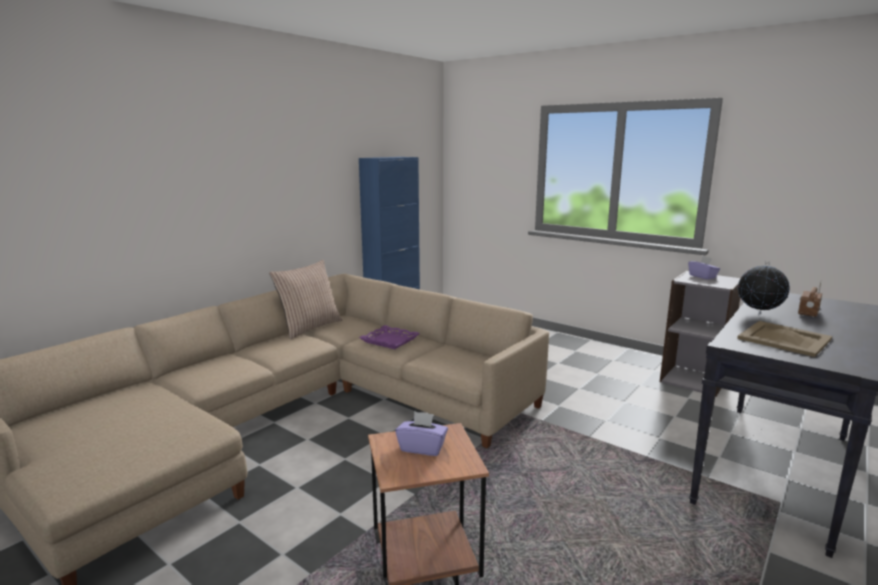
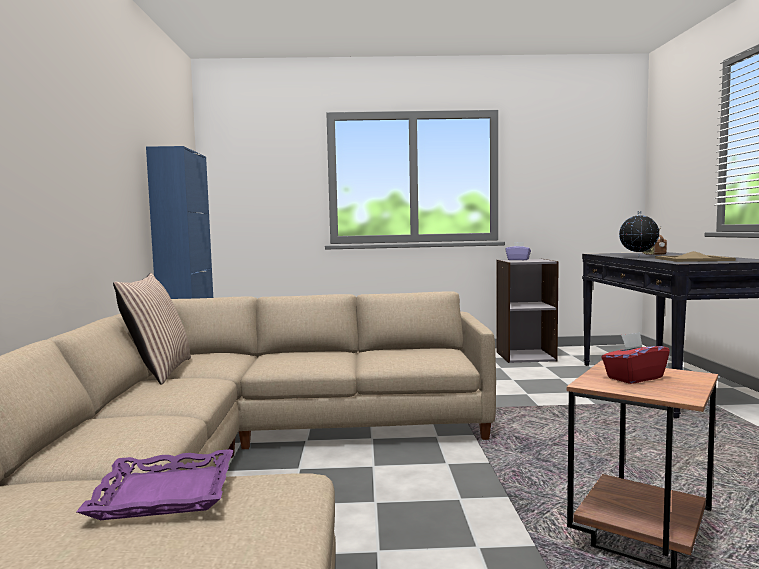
camera: 40 degrees left, 10 degrees down
(389, 341) = (302, 358): purple tray -> purple tray (164, 494)
(422, 448) = (634, 378): purple tissue box -> red tissue box

